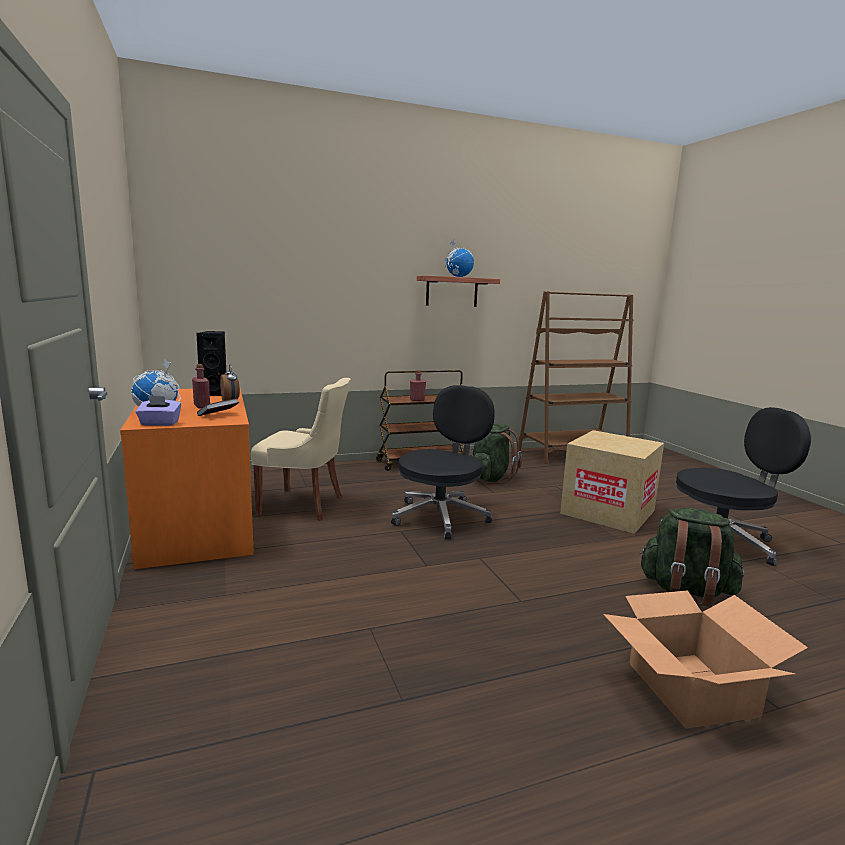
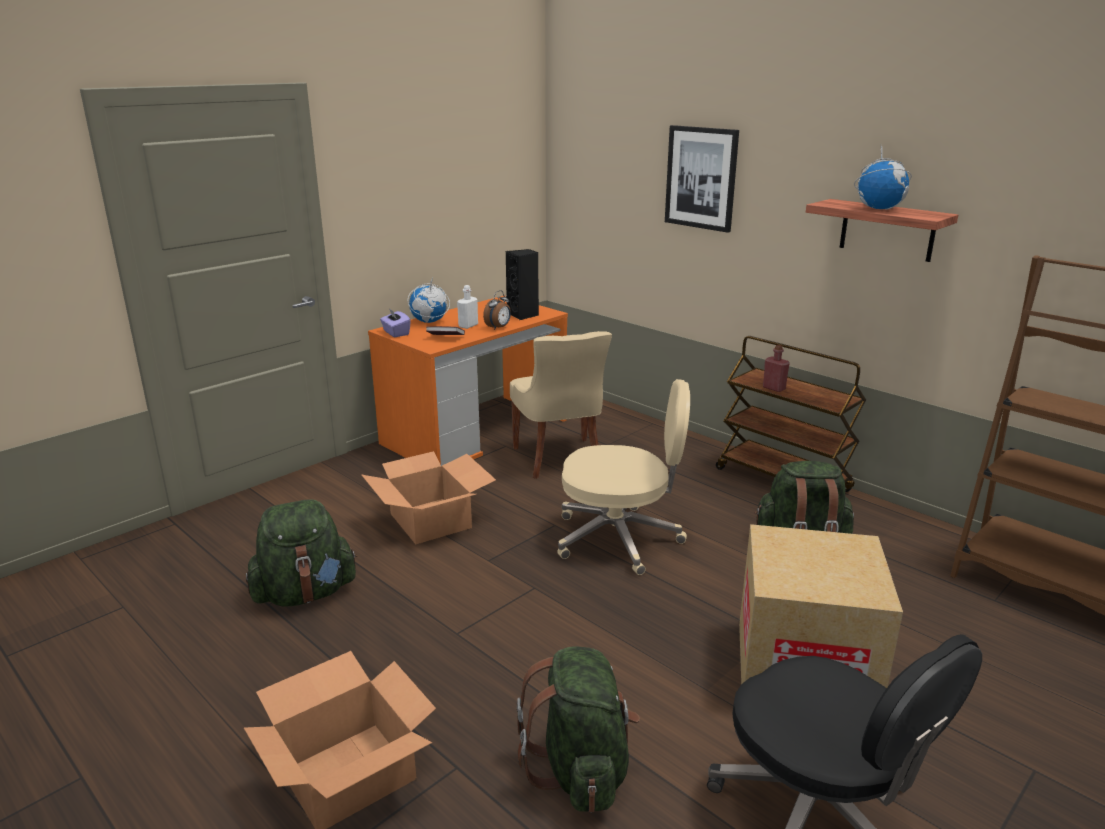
camera: 65 degrees right, 10 degrees up
(202, 406) = (468, 325): red bottle -> white bottle
(319, 267) = (701, 178): none -> picture
(335, 575) = (431, 520): none -> cardboard box
(401, 669) = (305, 593): none -> green backpack
(441, 516) = (620, 538): black office chair -> beige office chair

